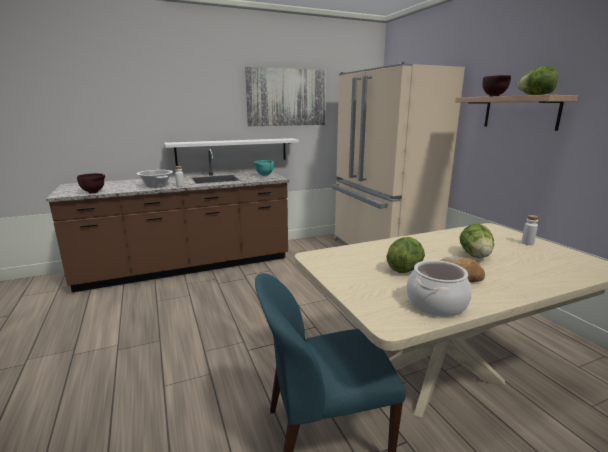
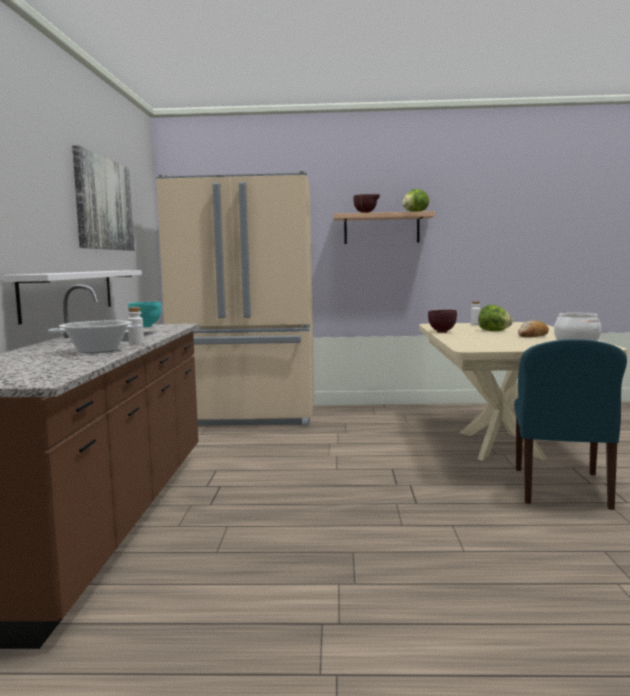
camera: 65 degrees left, 10 degrees down
(94, 192) = (75, 369): brown bowl -> brown bowl (443, 332)
(404, 269) = (513, 340): lettuce -> none

